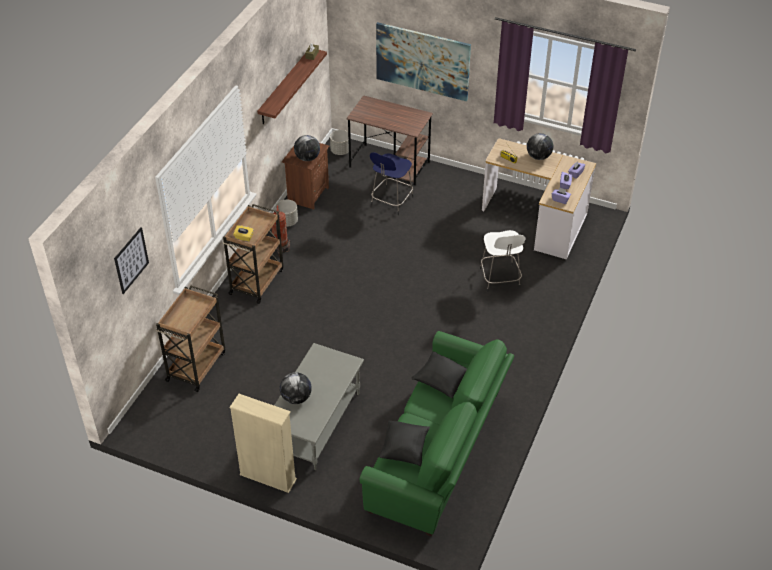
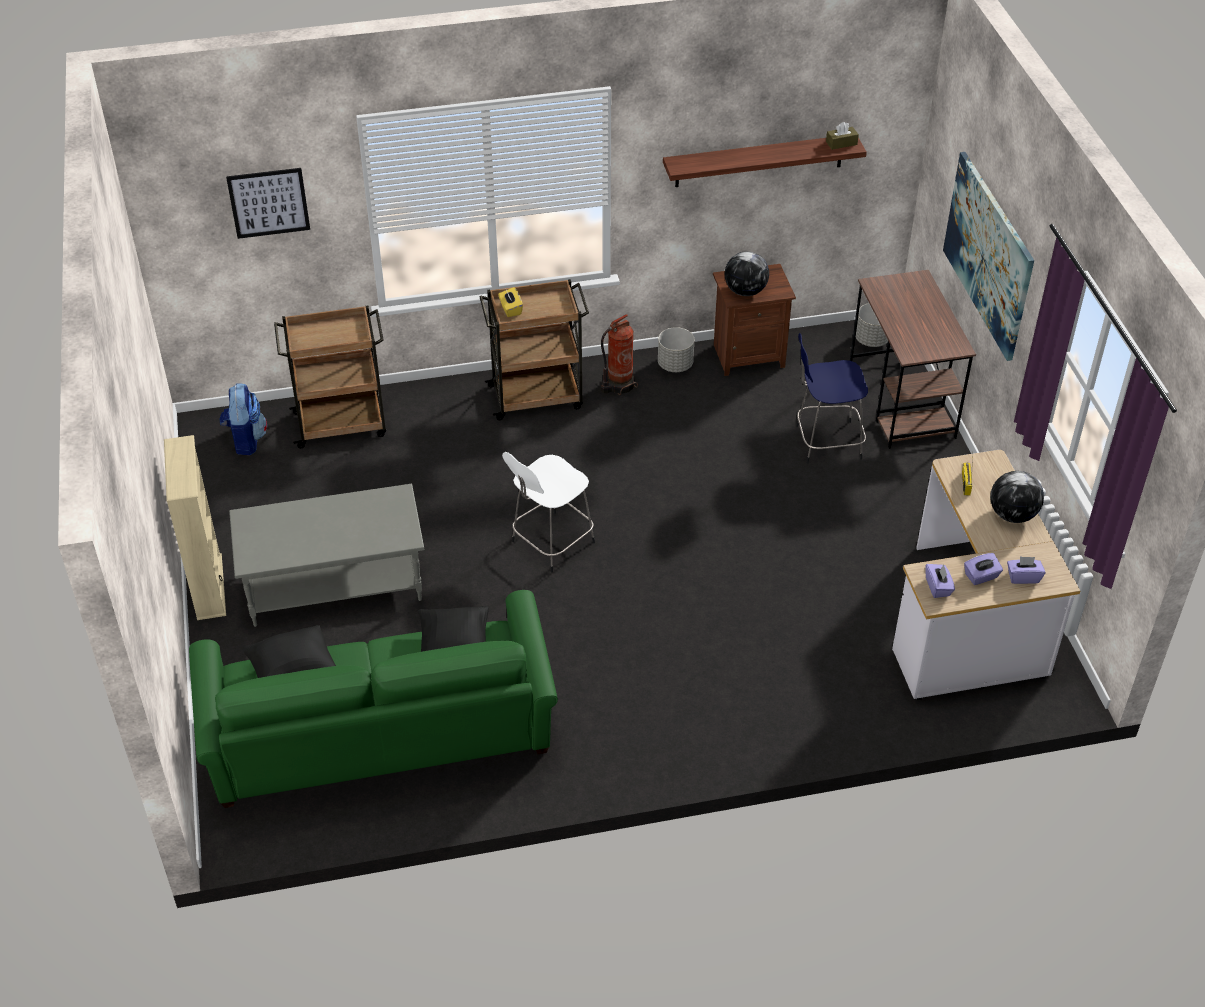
camera: 55 degrees right, 0 degrees up
(166, 412) = (245, 440): none -> backpack
(296, 398) = (297, 518): globe -> none
(500, 279) = (789, 641): white stool -> white stool (550, 543)

